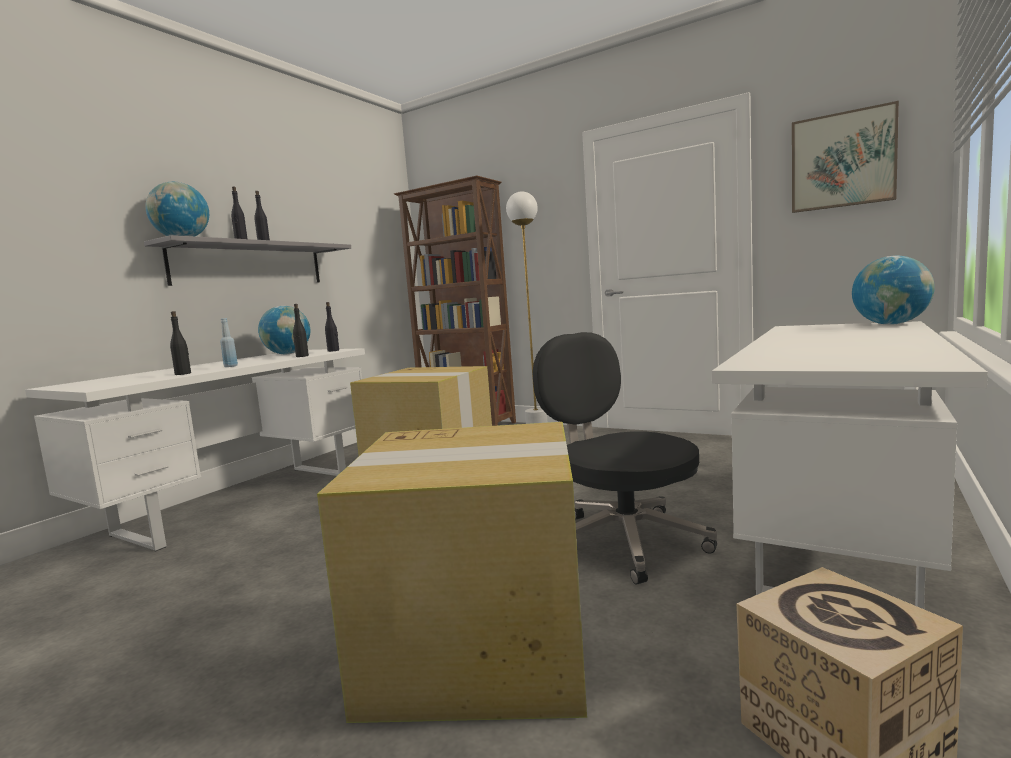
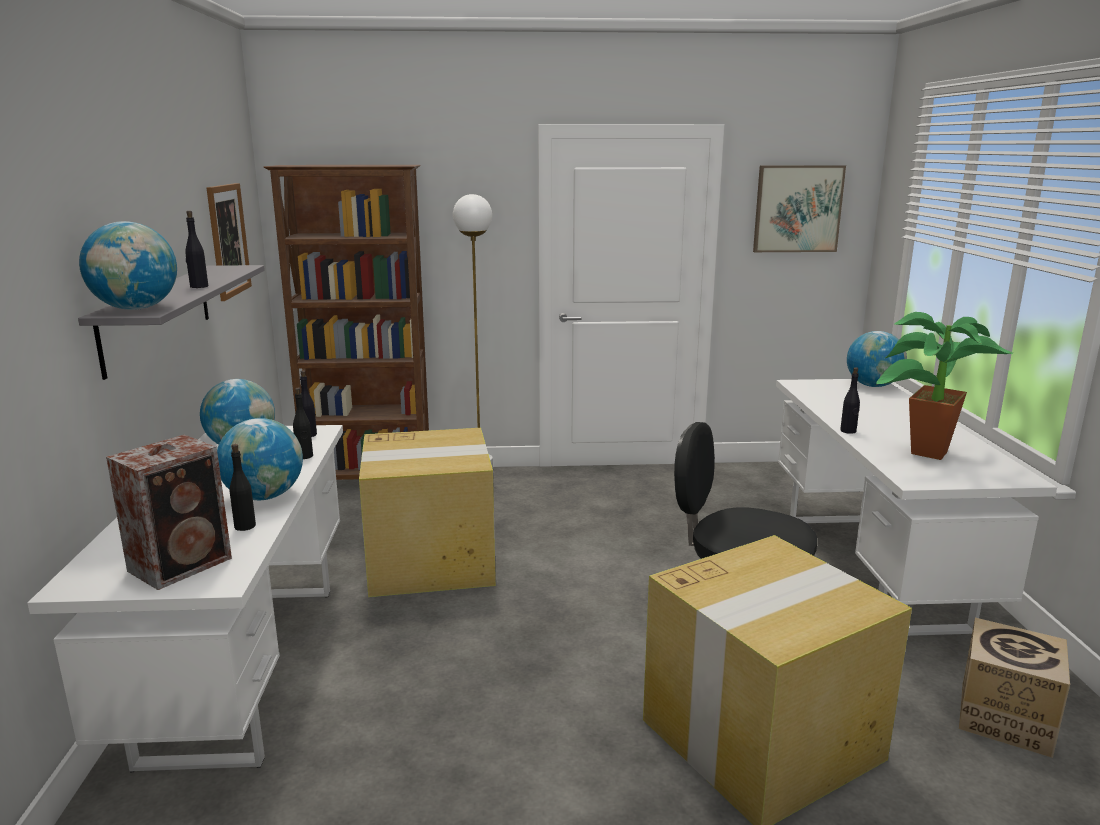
camera: 35 degrees left, 10 degrees up
(112, 382) = (183, 564): none -> speaker
(231, 366) = (264, 496): blue bottle -> globe
(241, 239) = (190, 294): black bottle -> black bottle (848, 431)
(359, 239) = (228, 240): none -> picture
(820, 353) = (922, 454): none -> potted plant

